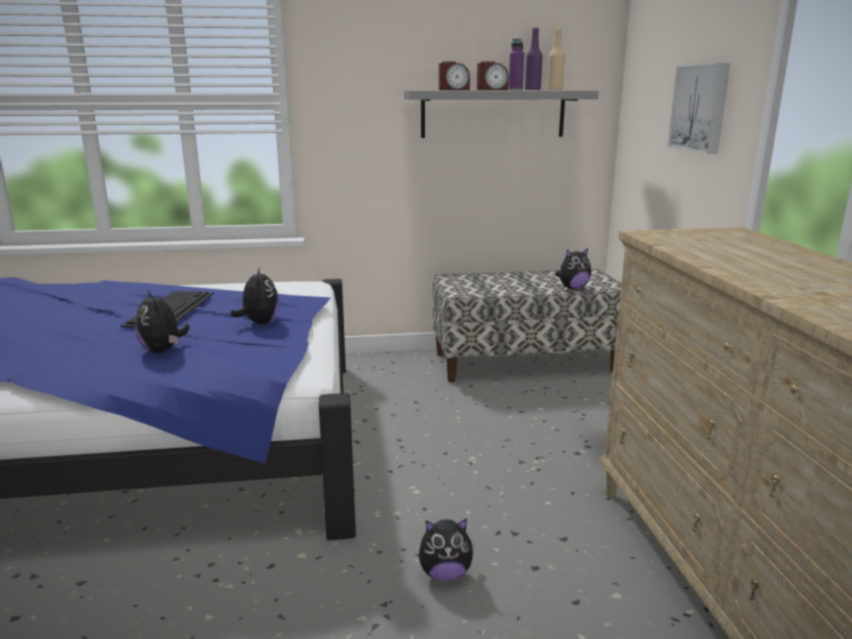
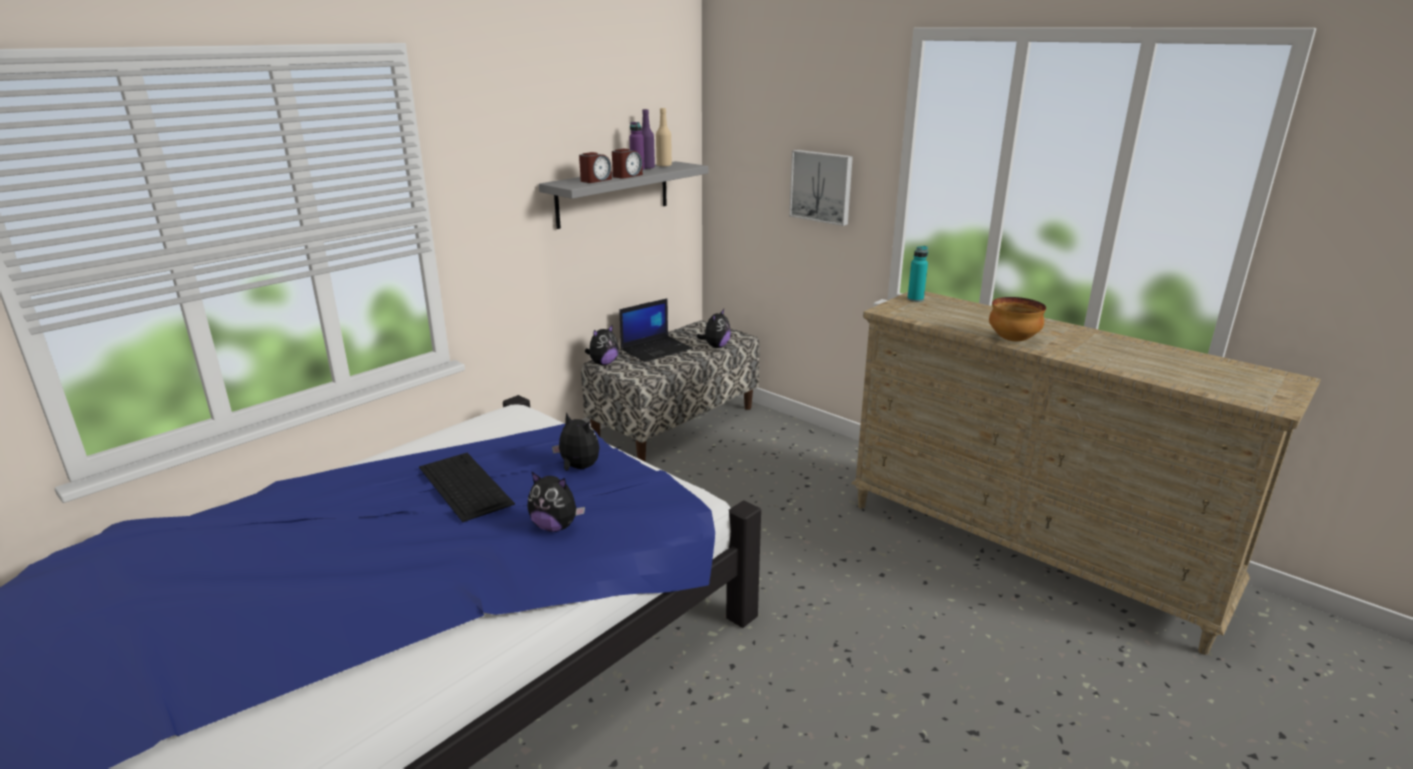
camera: 40 degrees left, 5 degrees up
(445, 574) = (842, 606): plush toy -> plush toy (603, 363)
(513, 278) = (656, 349): none -> laptop
(716, 232) = (915, 299): none -> turquoise bottle
(758, 279) = (1012, 340): none -> bowl

